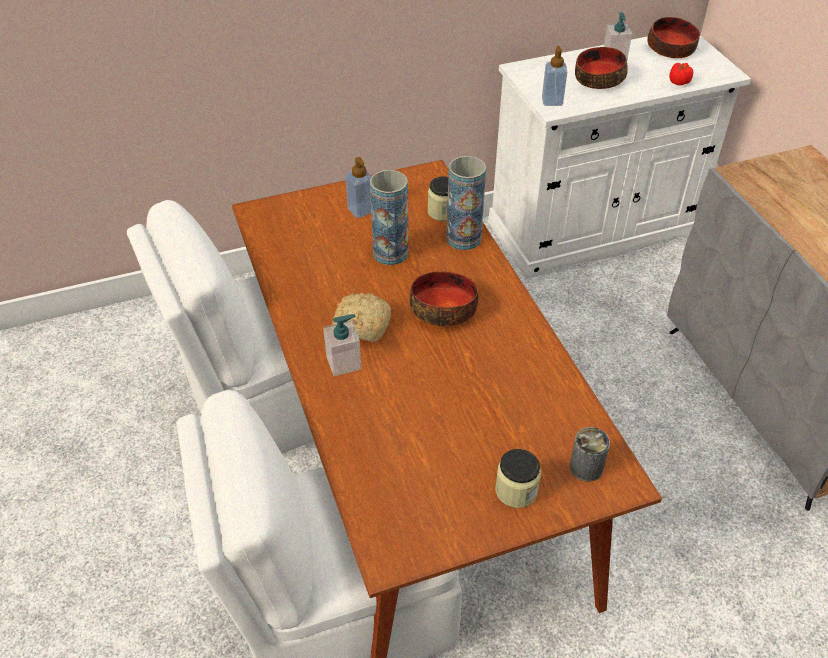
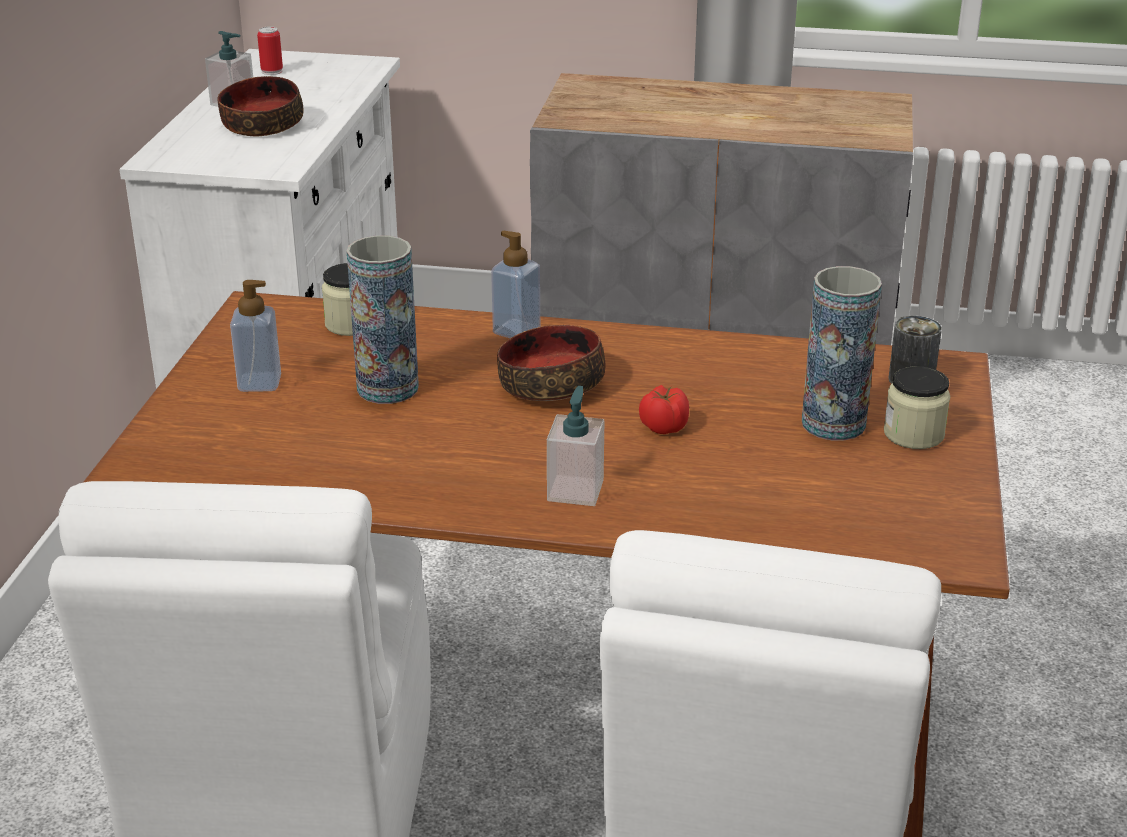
camera: 60 degrees left, 15 degrees down
(360, 324) = (511, 454): bread -> none
(463, 238) = (427, 327): vase -> vase (833, 424)
(552, 101) = (261, 164): soap dispenser -> soap dispenser (516, 331)
(670, 49) = (272, 71): bowl -> can
(678, 82) = (344, 90): tomato -> tomato (663, 427)

